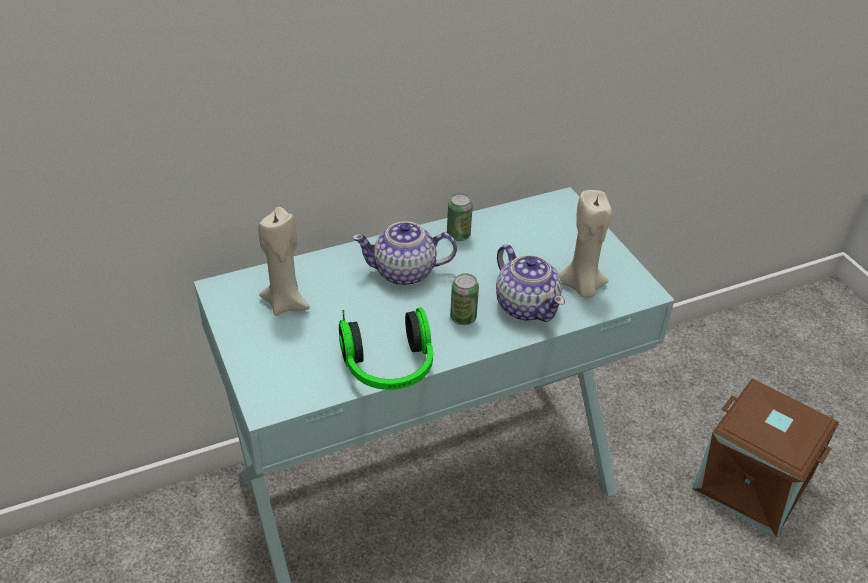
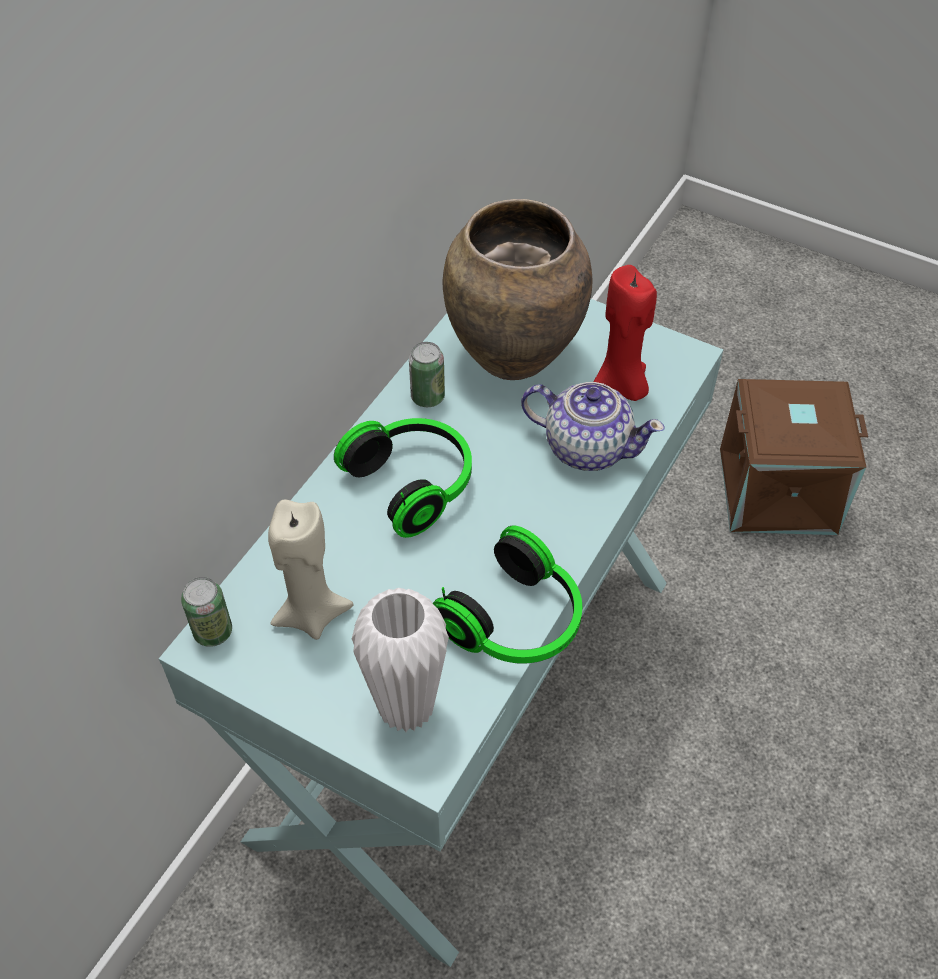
camera: 35 degrees left, 10 degrees up
(286, 373) = (406, 708): none -> white vase
(405, 272) = (414, 484): teapot -> headphones
(463, 318) = (535, 504): can -> can (213, 631)
(530, 239) = (512, 355): none -> brown vase
(581, 286) = (620, 387): beige candle -> red candle

